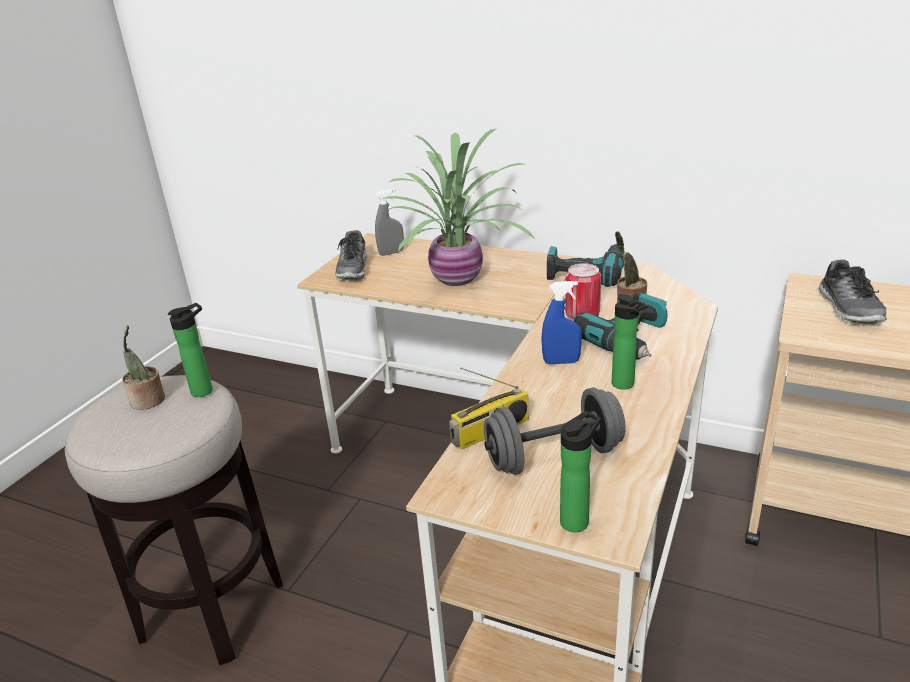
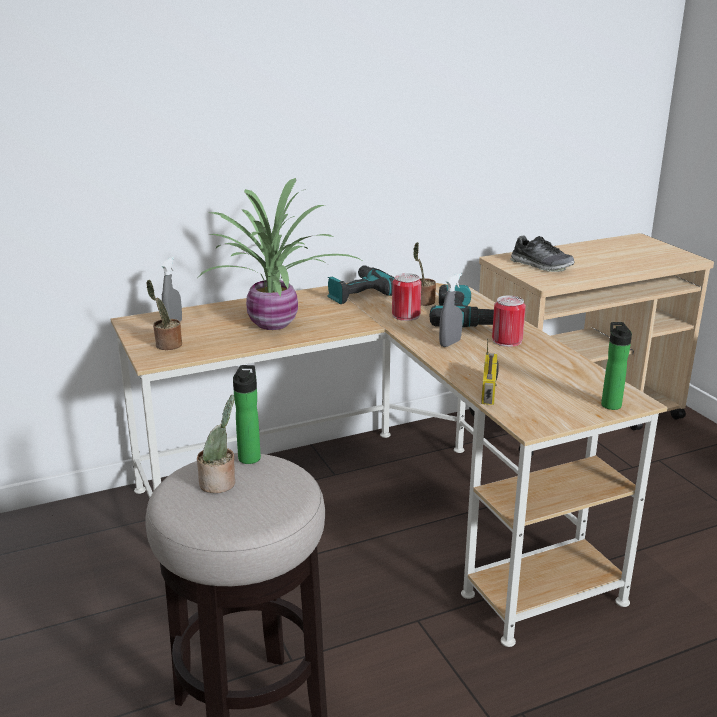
camera: 50 degrees left, 5 degrees down
(353, 269) = (167, 345): shoe -> potted plant
(553, 456) = (544, 385): grey dumbbell -> none
(561, 362) = (450, 343): blue spray bottle -> grey spray bottle
(625, 385) = (507, 340): bottle -> can

